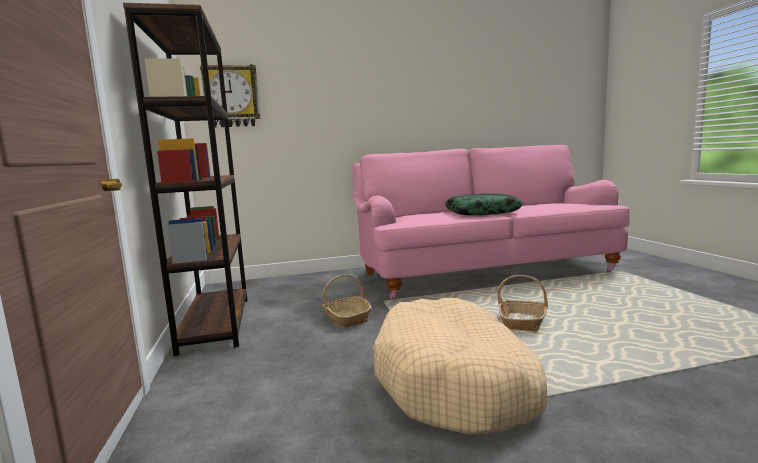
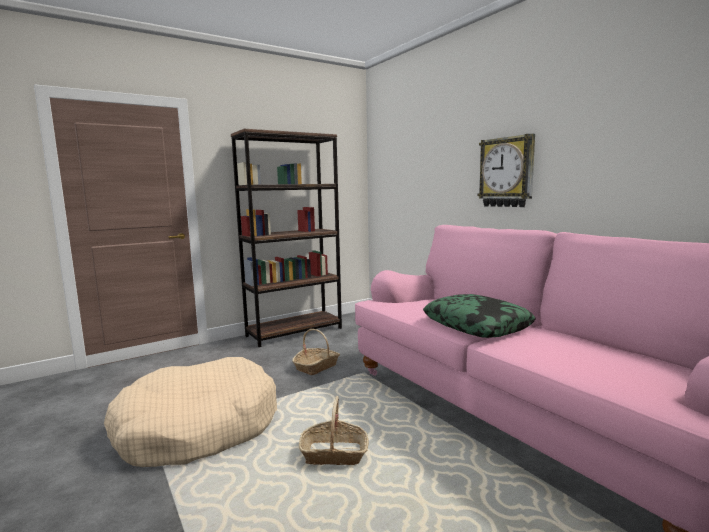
camera: 70 degrees right, 0 degrees up
(231, 96) = (389, 163): wall clock -> wall clock (507, 172)

